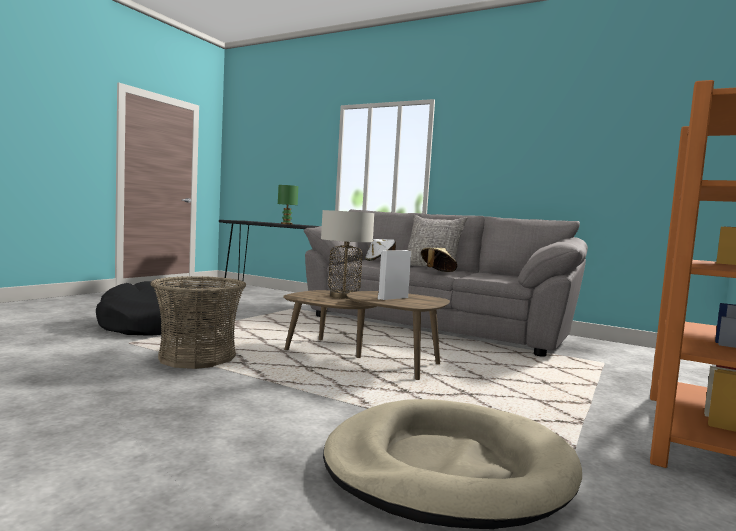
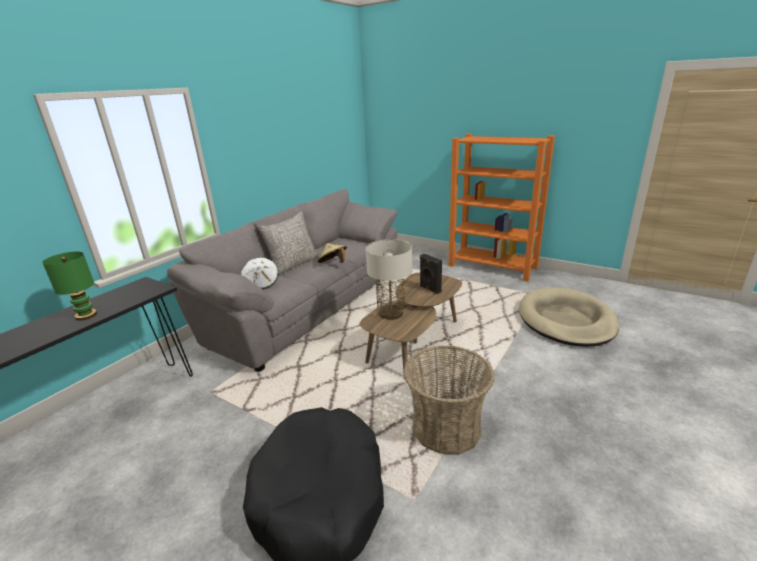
camera: 85 degrees left, 20 degrees up
(392, 298) = (429, 289): white speaker -> black speaker

